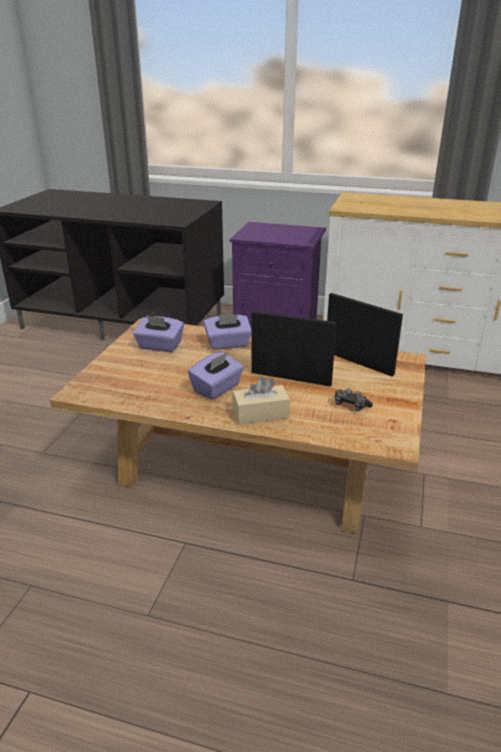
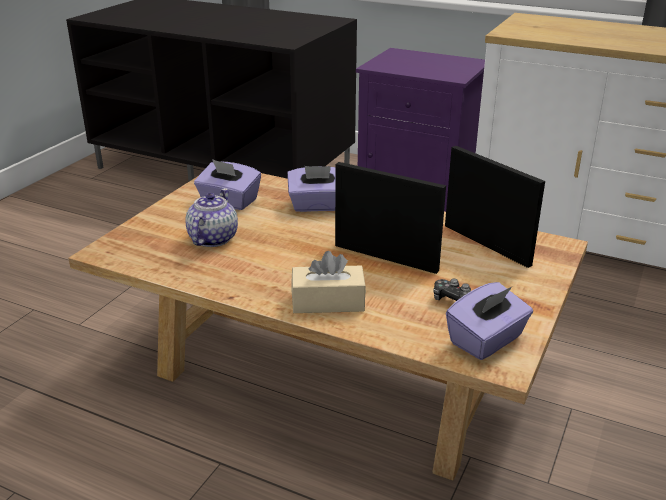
camera: 10 degrees right, 0 degrees up
(157, 375) = (212, 238): none -> teapot
(217, 388) = (282, 263): purple tissue box -> purple tissue box (487, 340)

